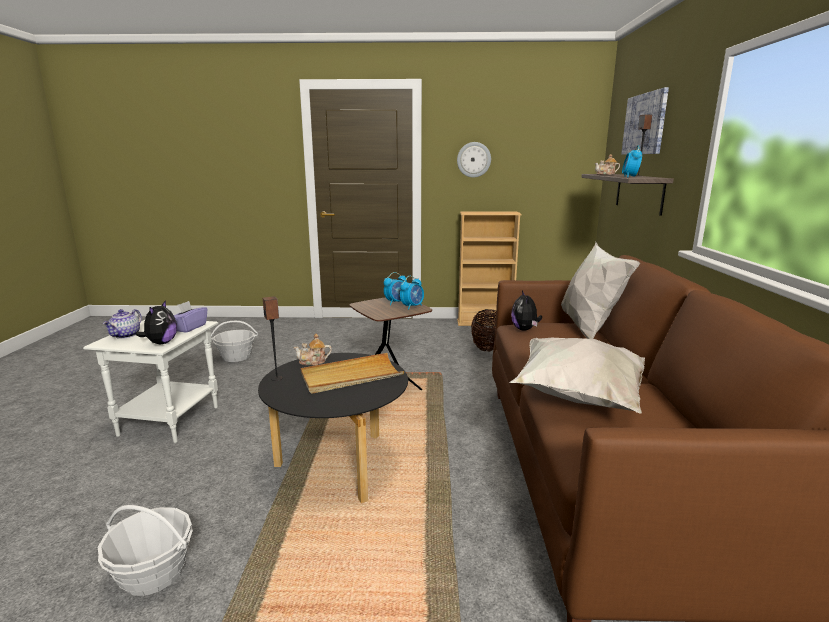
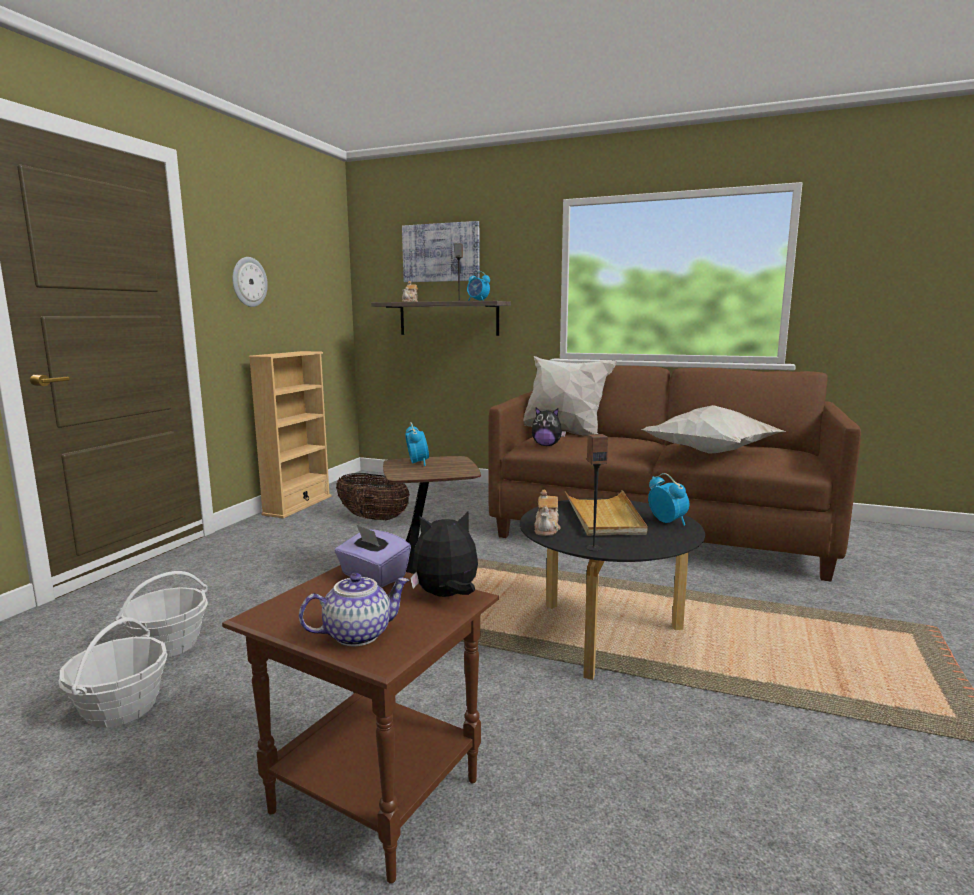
camera: 70 degrees left, 5 degrees down
(126, 335) = (358, 634): teapot -> teapot turned 60 degrees counterclockwise
(153, 573) = (814, 778): basket -> basket (169, 645)
(161, 343) = (446, 596): plush toy -> plush toy turned 45 degrees counterclockwise
(170, 420) = (373, 795): white side table -> brown side table
(412, 306) = (444, 460): alarm clock -> alarm clock (667, 522)

